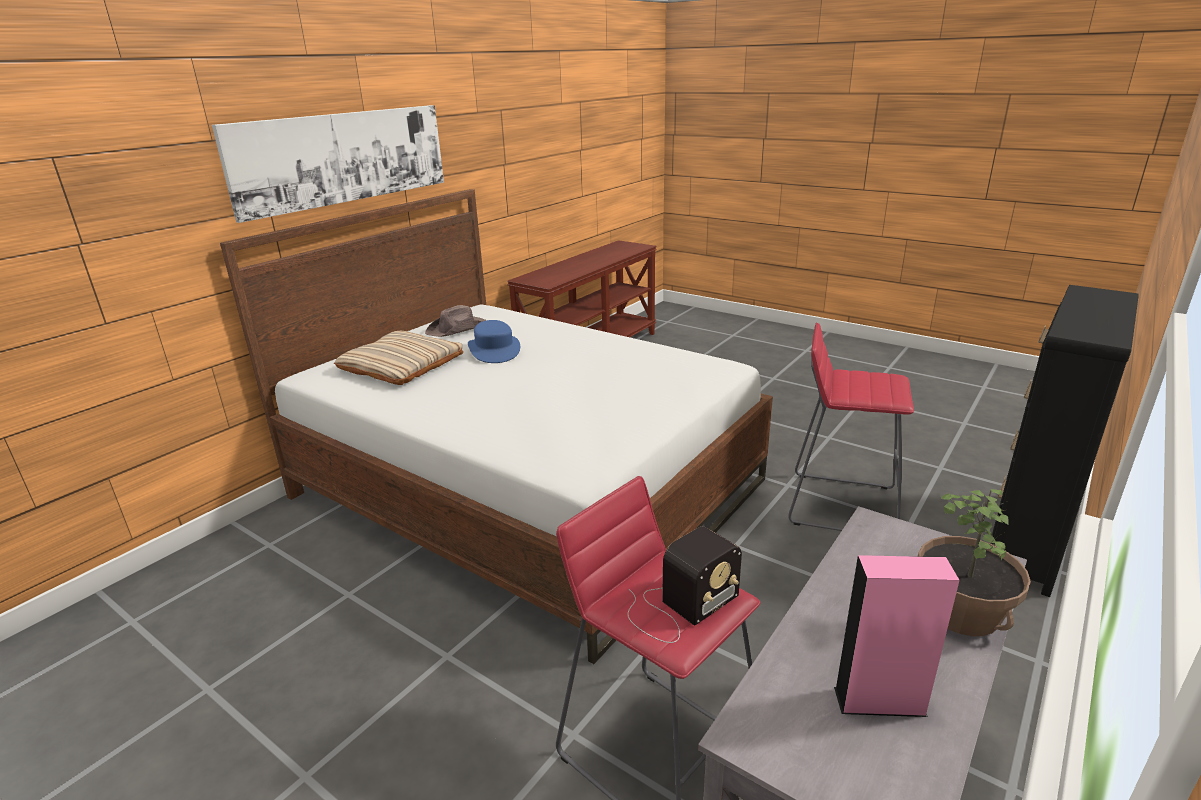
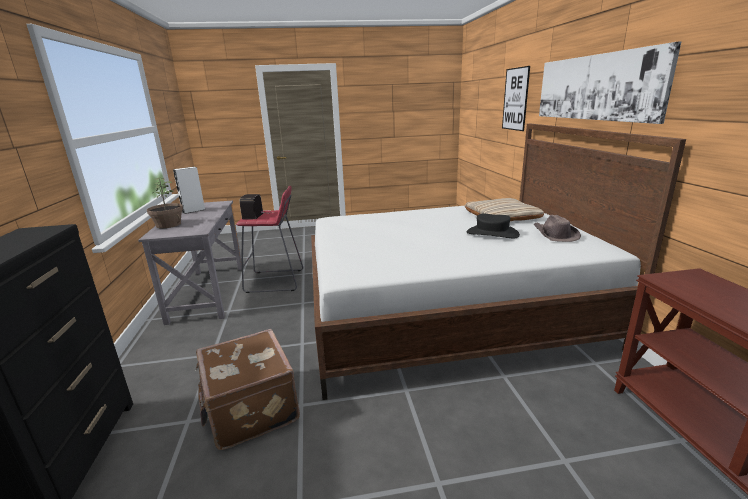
camera: 135 degrees right, 5 degrees down
(109, 211) = (515, 99): none -> picture
(494, 350) = (492, 233): blue hat -> black hat
(840, 504) = (249, 409): red stool -> brown suitcase
(879, 701) = (193, 211): pink speaker -> white speaker

